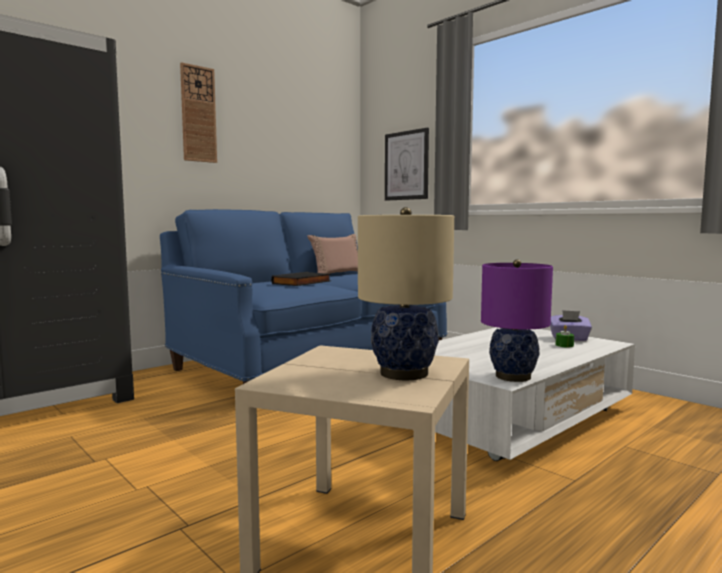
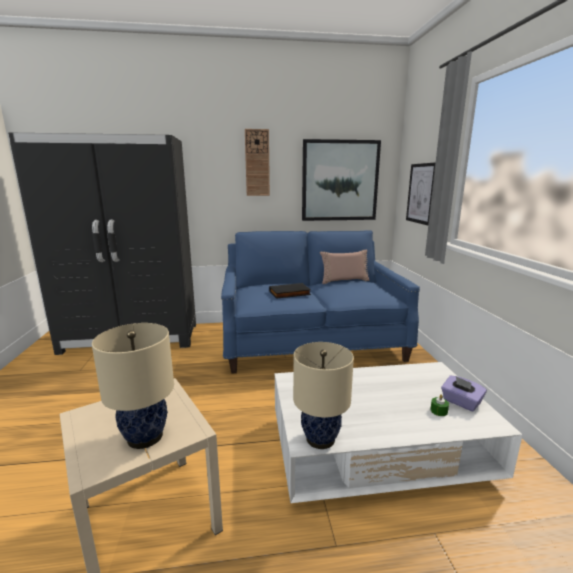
camera: 35 degrees right, 10 degrees up
(301, 151) = (340, 181): none -> picture
(513, 376) = (320, 439): purple table lamp -> beige table lamp

